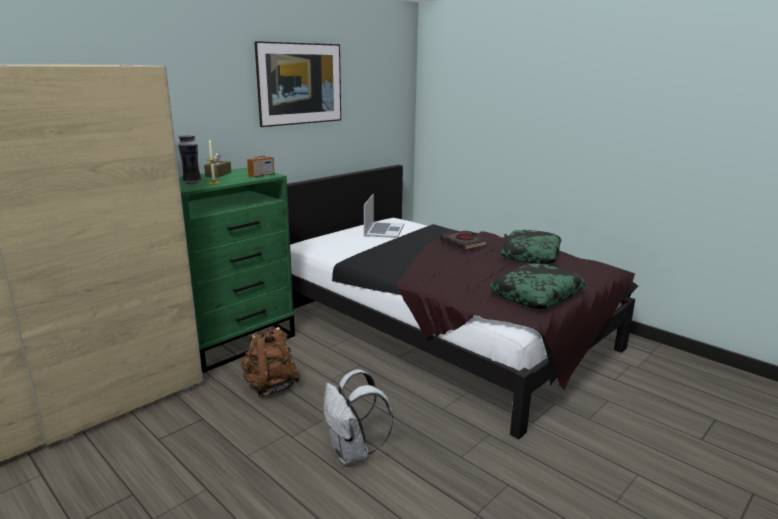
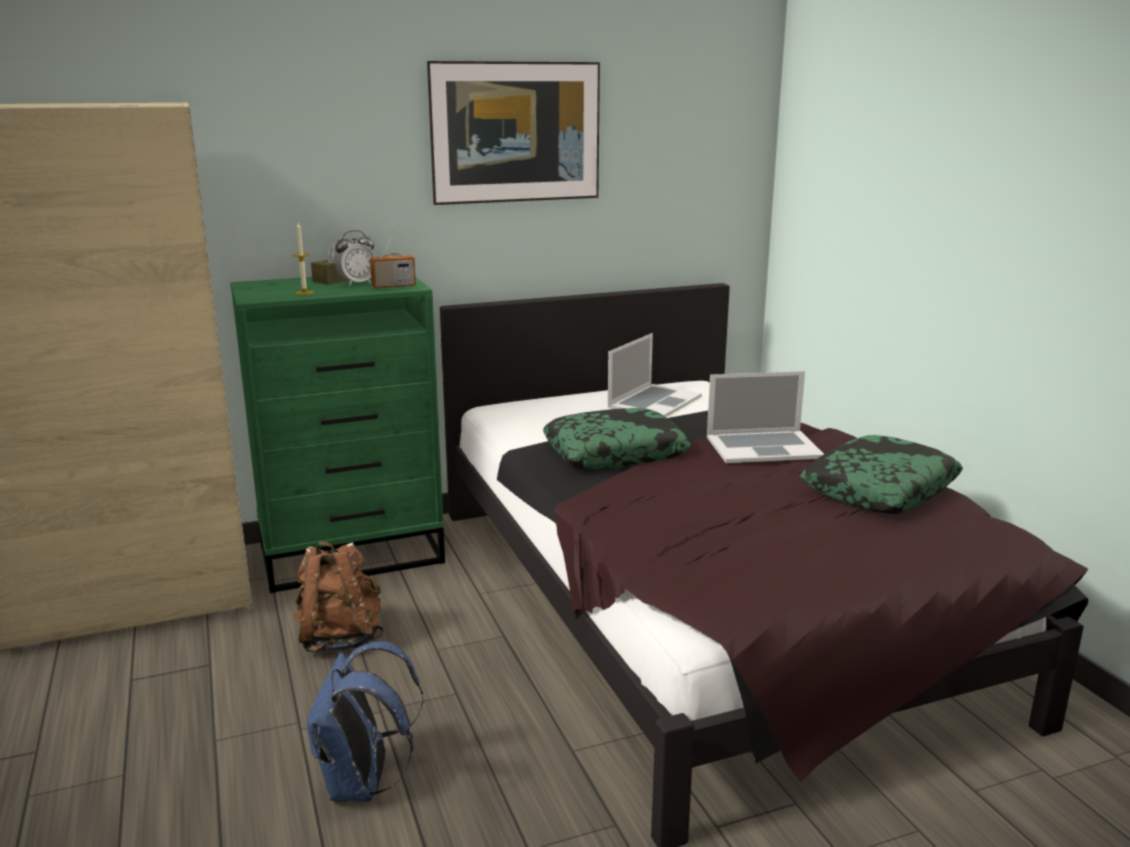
camera: 25 degrees right, 0 degrees up
(192, 182) = (276, 289): vase -> none
(235, 175) = (357, 283): none -> alarm clock
(353, 453) = (362, 785): white backpack -> blue backpack
(463, 243) = (763, 447): black book -> laptop
(537, 294) = (795, 573): pillow -> pillow (615, 452)

